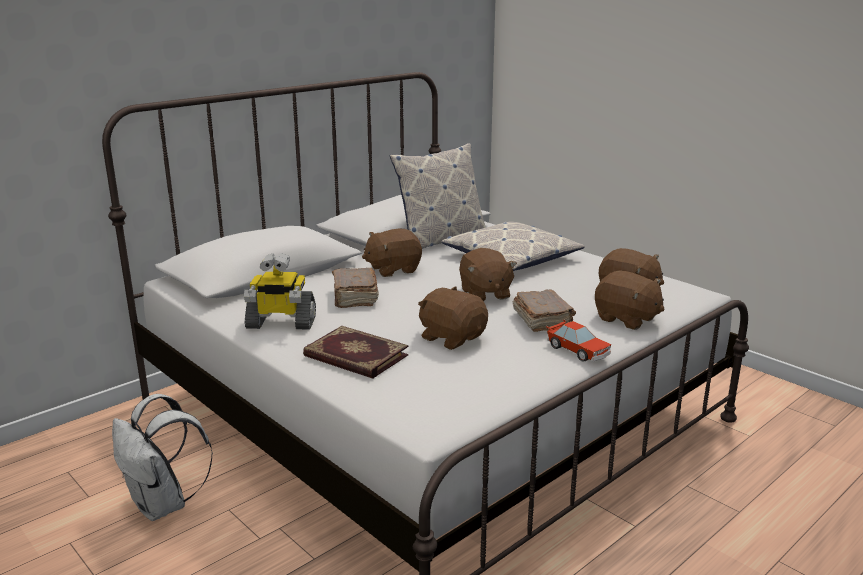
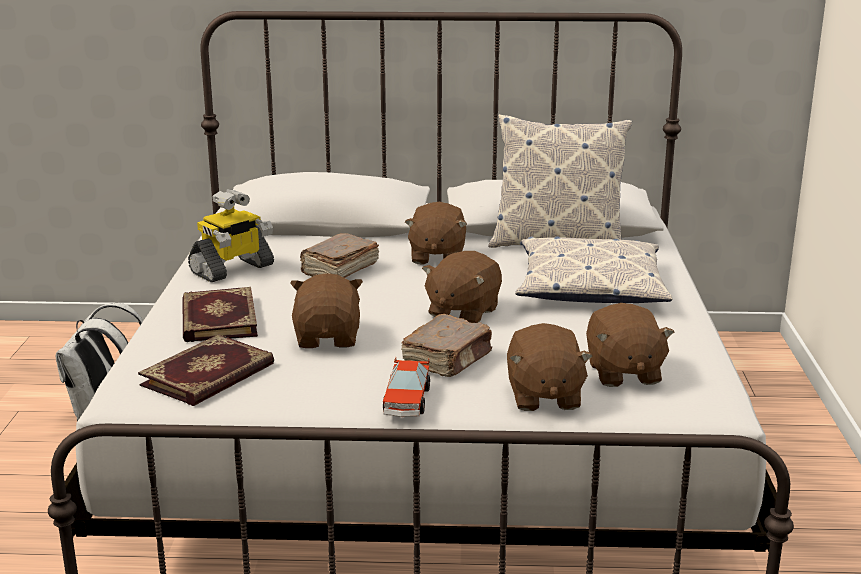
camera: 45 degrees right, 0 degrees up
(280, 323) = (232, 269): toy robot -> toy robot turned 90 degrees counterclockwise
(393, 269) = (436, 257): brown plush toy -> brown plush toy turned 105 degrees counterclockwise
(441, 390) = (209, 375): none -> book

